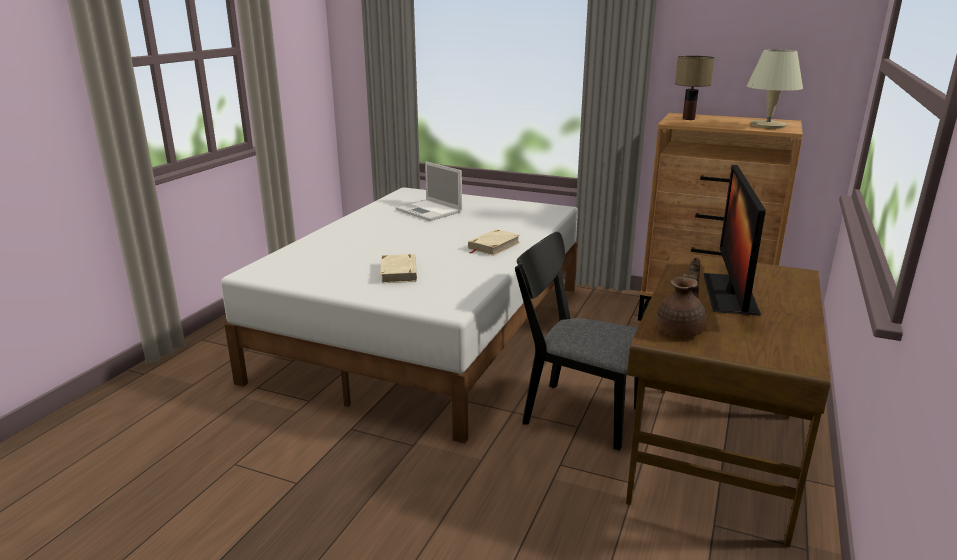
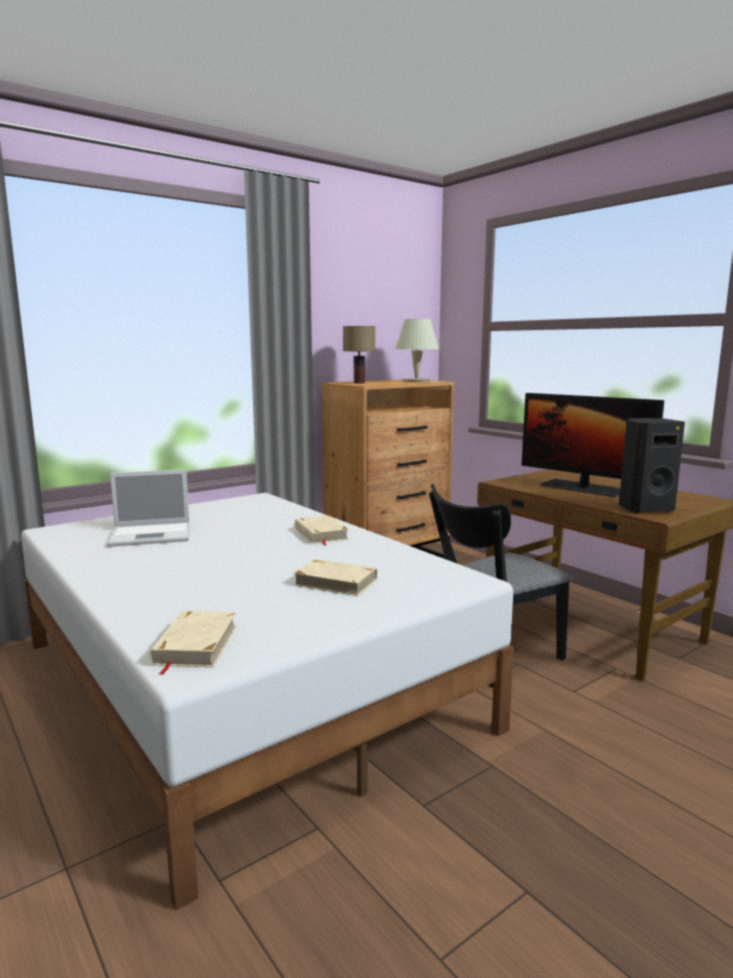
camera: 60 degrees left, 10 degrees down
(278, 266) = (195, 645): none -> beige book
(681, 329) = (644, 508): brown teapot -> black speaker

